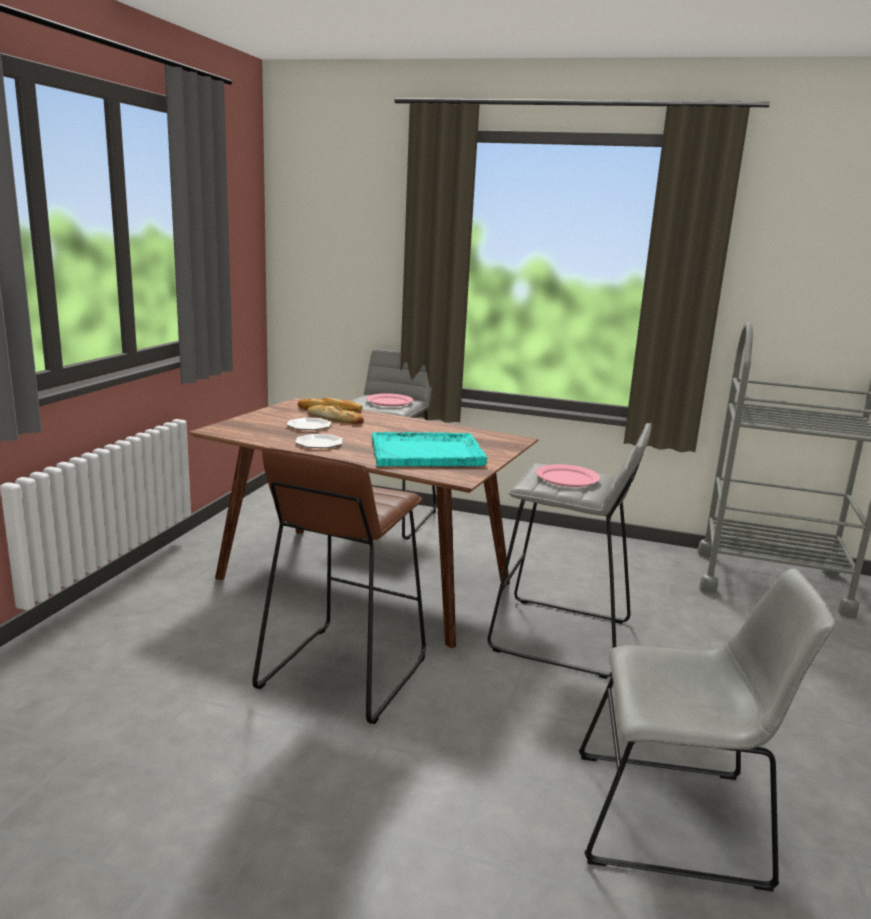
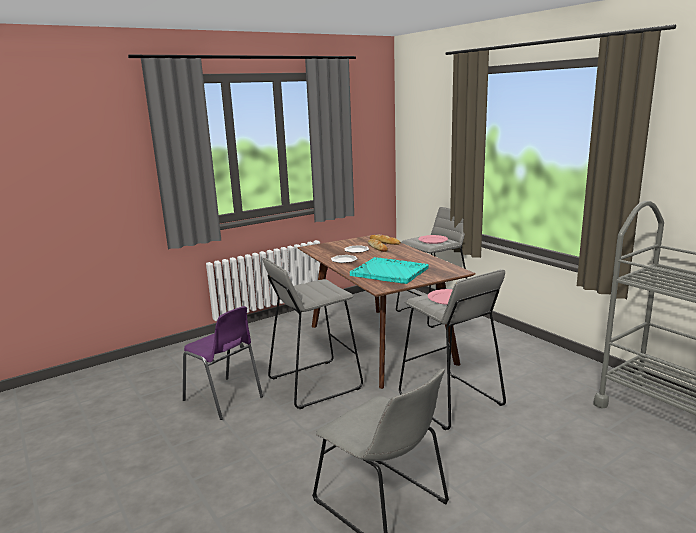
camera: 40 degrees right, 0 degrees up
(210, 758) = (224, 399): none -> purple chair
(342, 673) = (314, 383): brown stool -> grey stool

